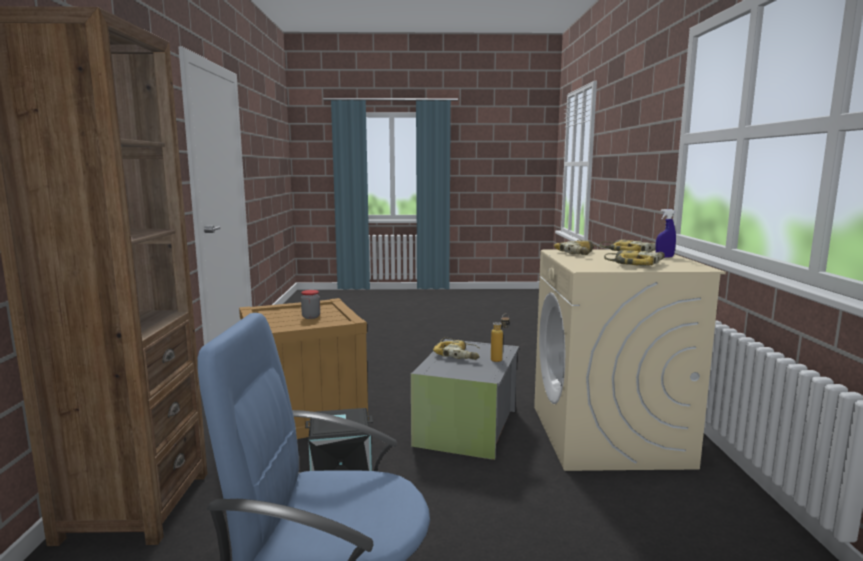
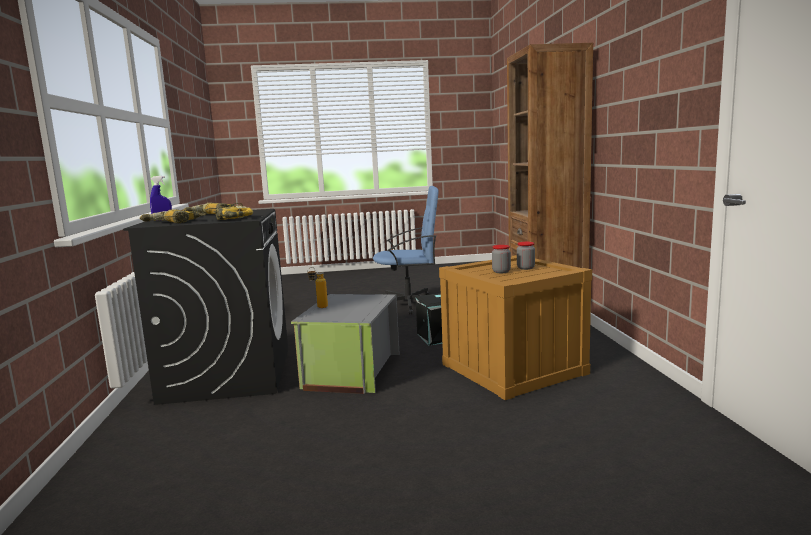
camera: 175 degrees right, 0 degrees up
(280, 319) = (525, 268): none -> jar
(458, 354) = (356, 308): power drill -> none
(609, 436) = (228, 374): beige washing machine -> black washing machine

